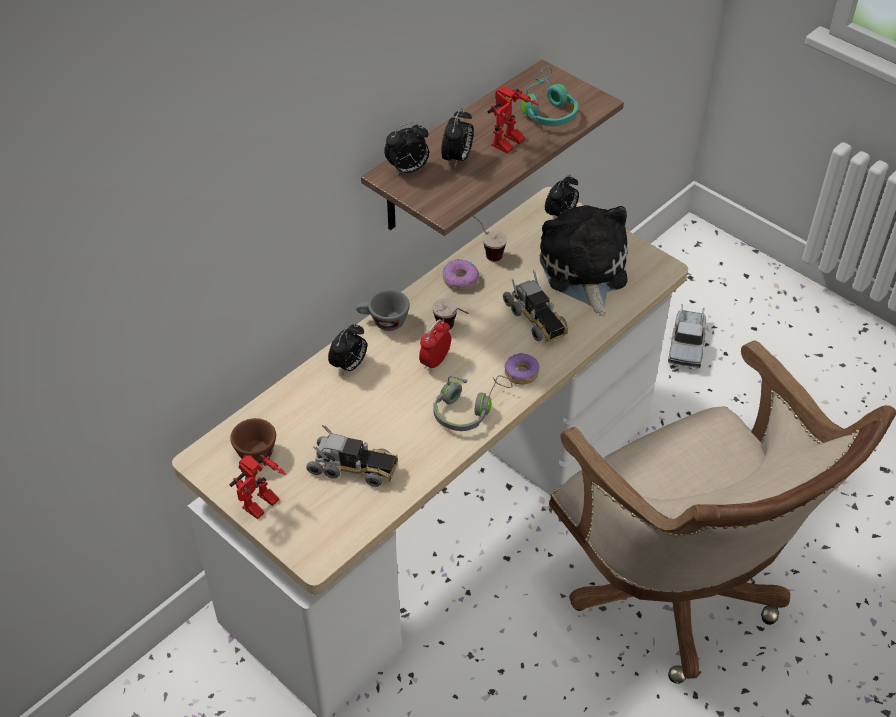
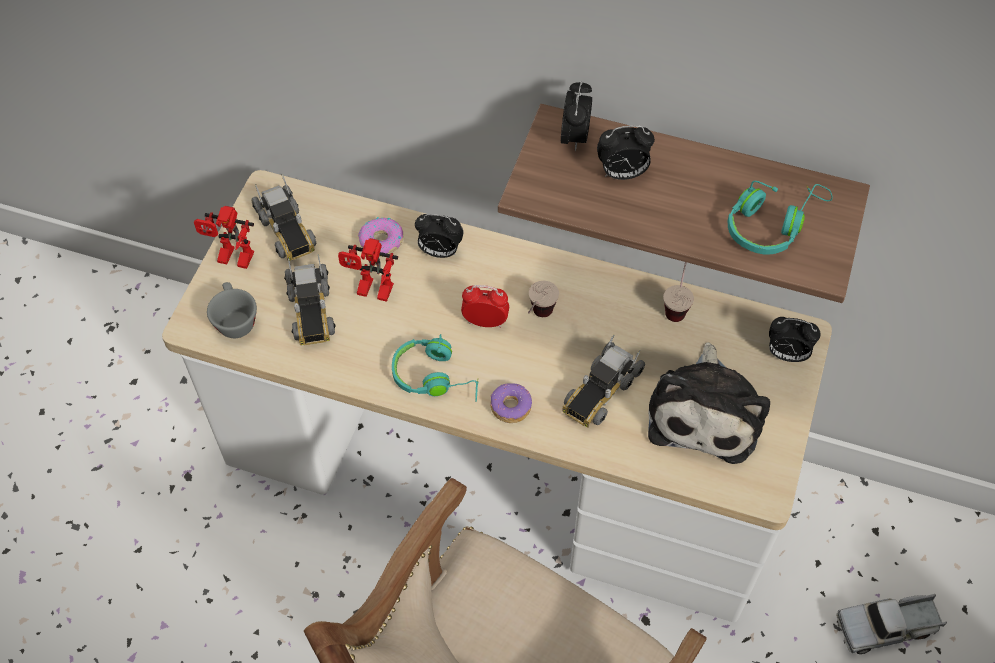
camera: 65 degrees right, 10 degrees up
(255, 458) = (286, 229): brown cup -> toy truck
(383, 322) = (515, 254): grey cup -> grey cup (234, 319)
(408, 170) = (575, 138): alarm clock -> alarm clock turned 120 degrees counterclockwise
(460, 279) = (619, 296): donut -> donut (381, 241)
(468, 408) = (435, 377): grey headphones -> turquoise headphones
(510, 145) = (678, 212): toy robot -> toy robot (371, 292)
(584, 272) = (705, 411): plush toy -> plush toy turned 135 degrees clockwise

